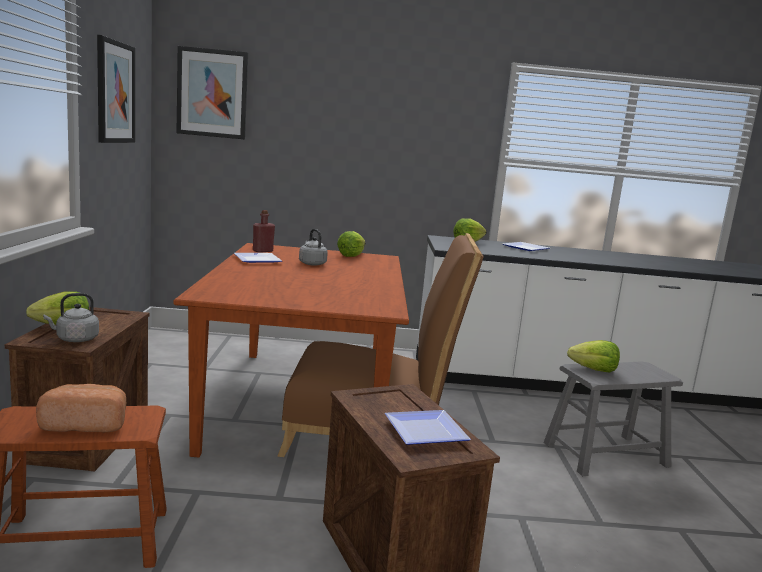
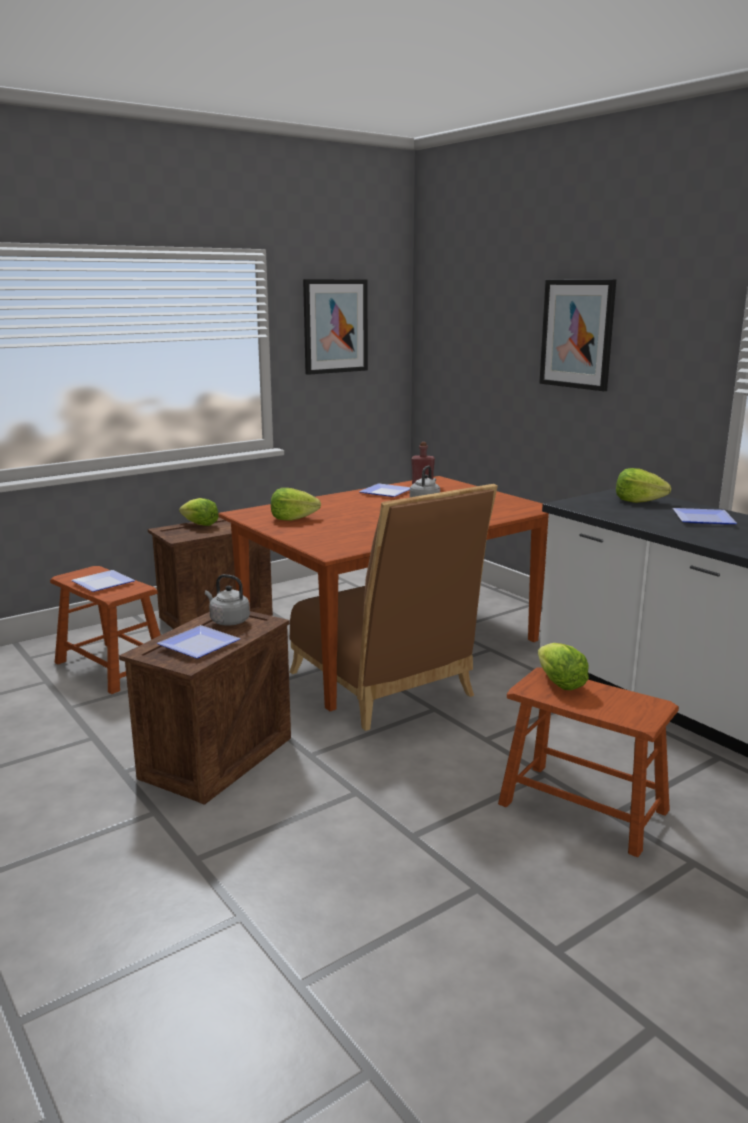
camera: 55 degrees right, 5 degrees up
(75, 339) = (184, 534): grey kettle -> grey kettle (228, 621)
(86, 424) = (102, 584): bread -> plate
(212, 93) = (452, 314): picture -> picture (577, 334)
(351, 255) = (502, 501): lettuce -> lettuce (293, 518)
(605, 454) = (583, 807): grey stool -> brown stool

